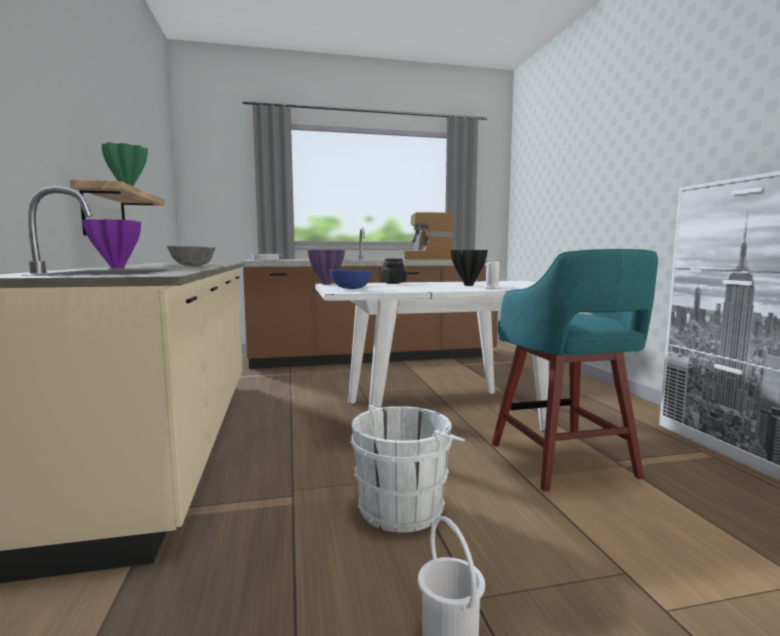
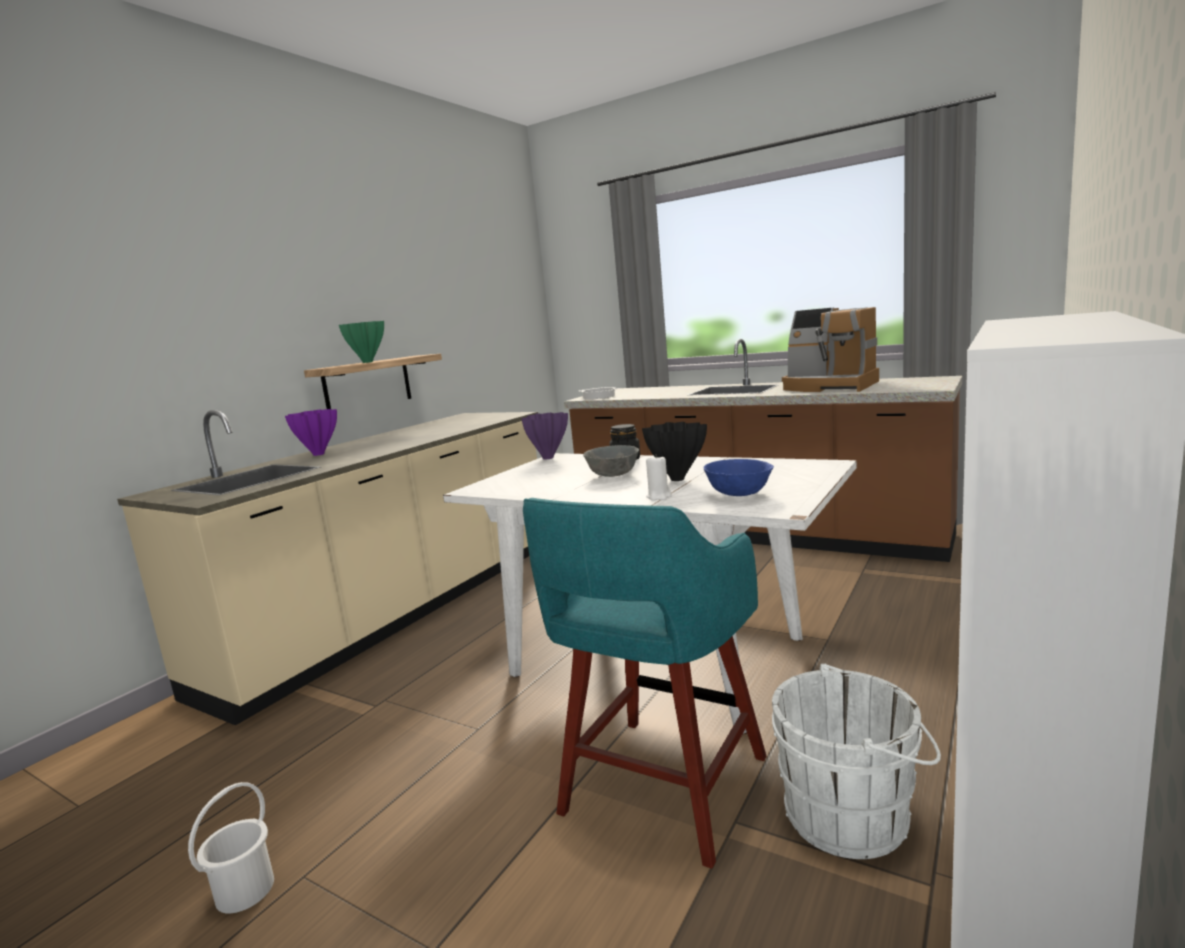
camera: 45 degrees right, 5 degrees up
(193, 266) = (395, 445): grey bowl -> grey bowl (613, 475)
(351, 289) = (512, 480): blue bowl -> blue bowl (739, 494)
(405, 506) = (419, 760): white bucket -> white bucket (854, 815)
(425, 259) = (830, 386): coffee machine -> coffee machine turned 90 degrees counterclockwise

